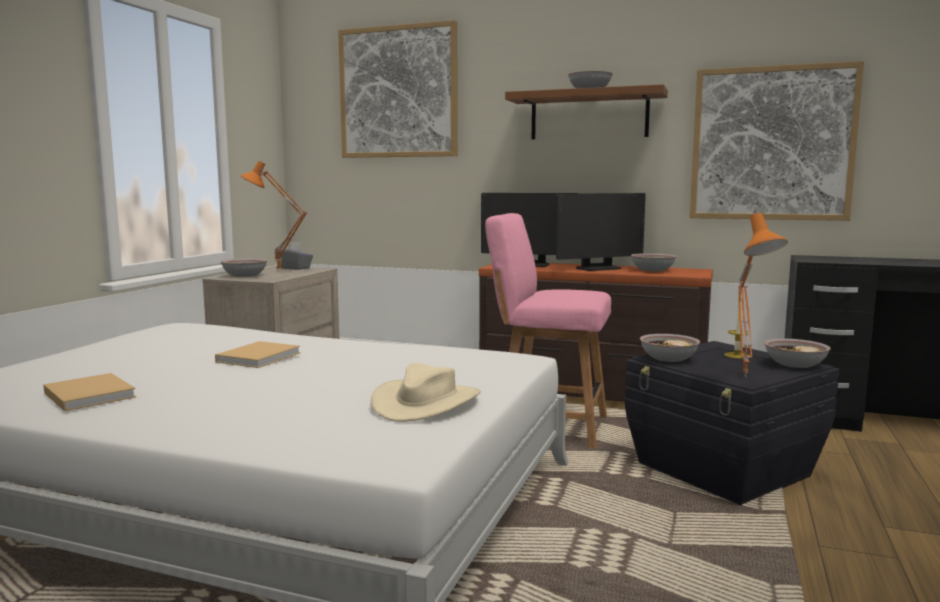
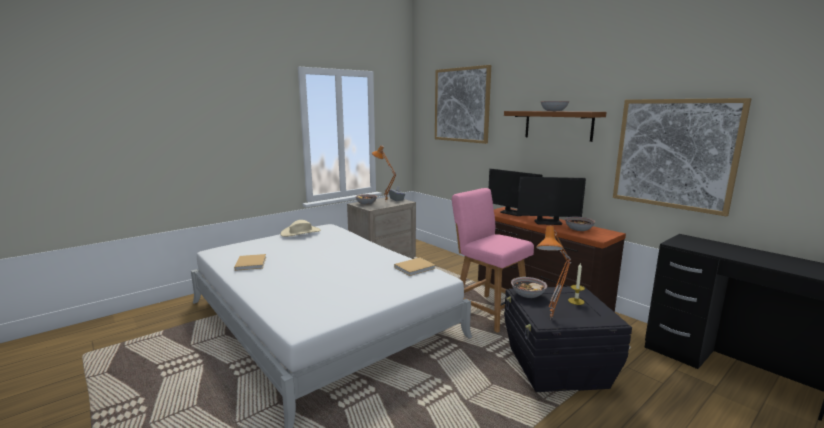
camera: 30 degrees right, 5 degrees up
(260, 357) = (330, 254): beige book -> beige book (415, 267)
(426, 403) = (354, 298): beige hat -> beige hat (301, 232)
(795, 365) = (601, 317): bowl -> none

